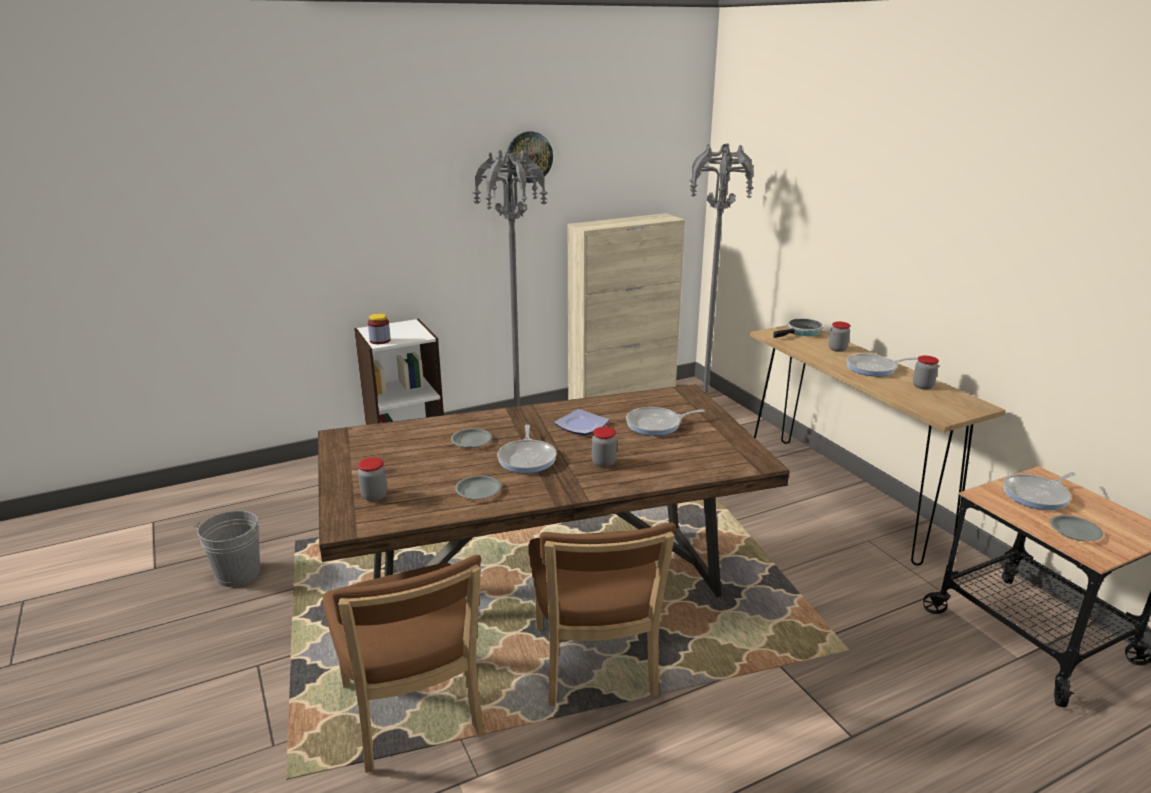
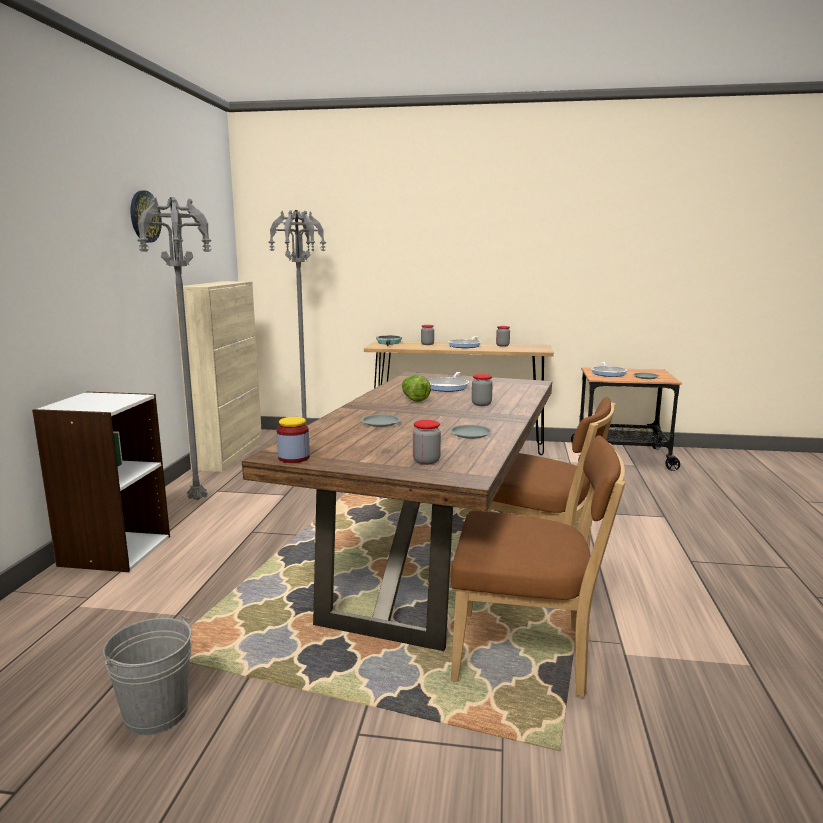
camera: 55 degrees left, 10 degrees down
(380, 341) = (101, 407): jar -> jar (294, 458)
(527, 458) = (441, 416): frying pan -> none
(580, 425) = (414, 398): plate -> lettuce

